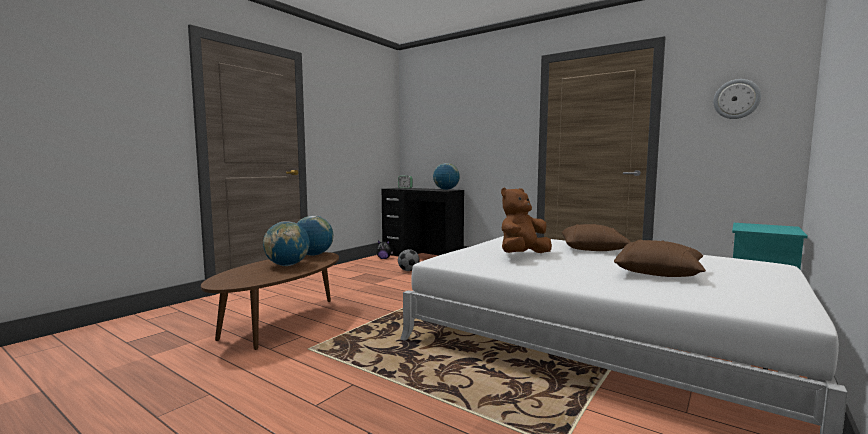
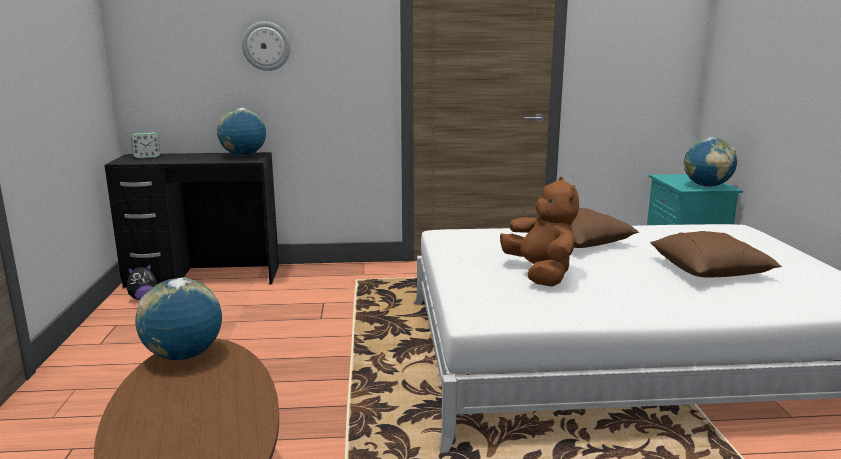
camera: 40 degrees left, 10 degrees up
(287, 265) = (196, 400): globe -> globe (706, 186)
(408, 270) = (232, 314): football -> none
(522, 255) = (540, 274): brown plush toy -> brown plush toy turned 150 degrees clockwise
(736, 99) = (644, 27): wall clock -> wall clock (266, 46)

